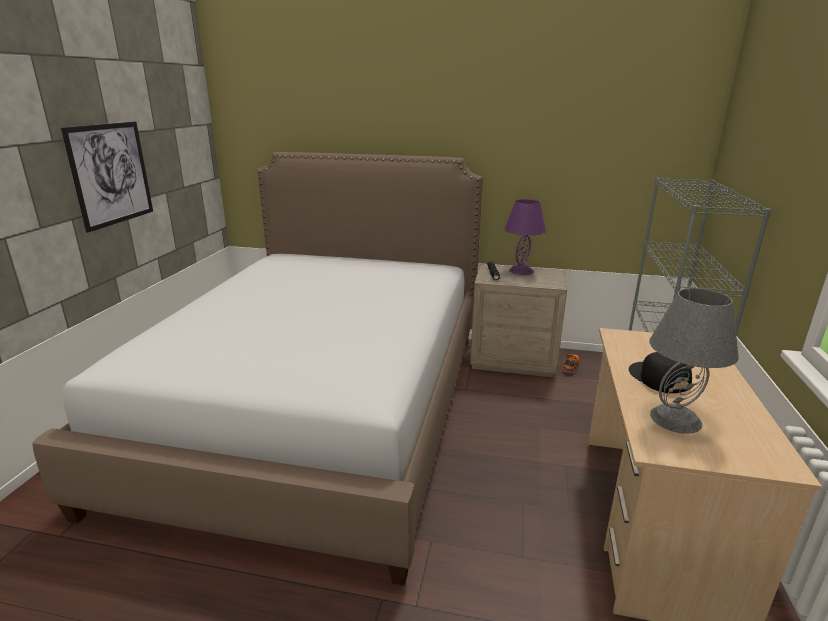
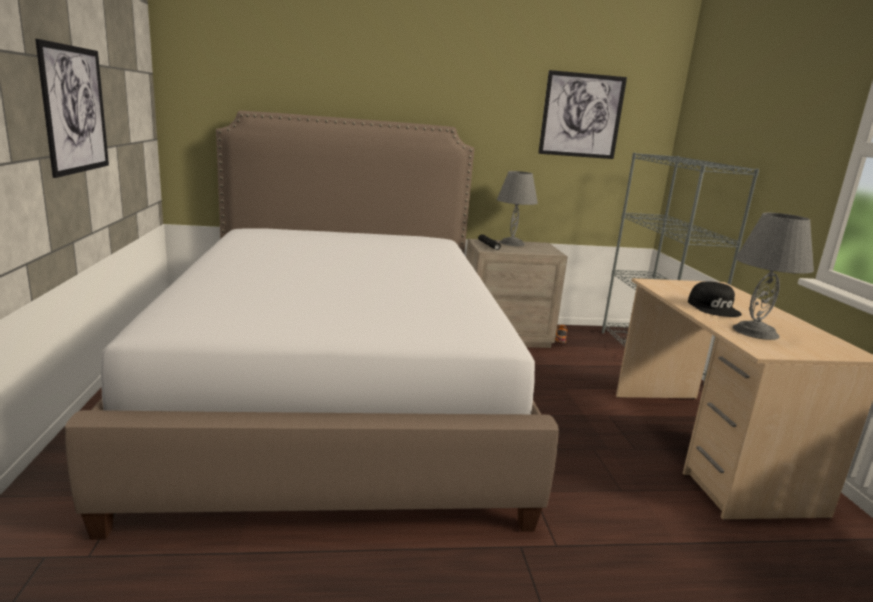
camera: 20 degrees left, 5 degrees down
(521, 270) = (511, 243): purple table lamp -> grey table lamp
(600, 139) = (581, 115): none -> picture
(658, 378) = (714, 308): black cap -> black cap turned 150 degrees counterclockwise

